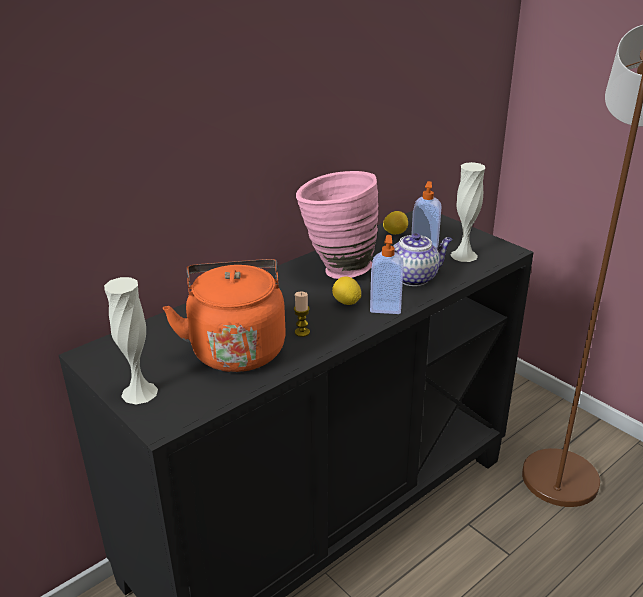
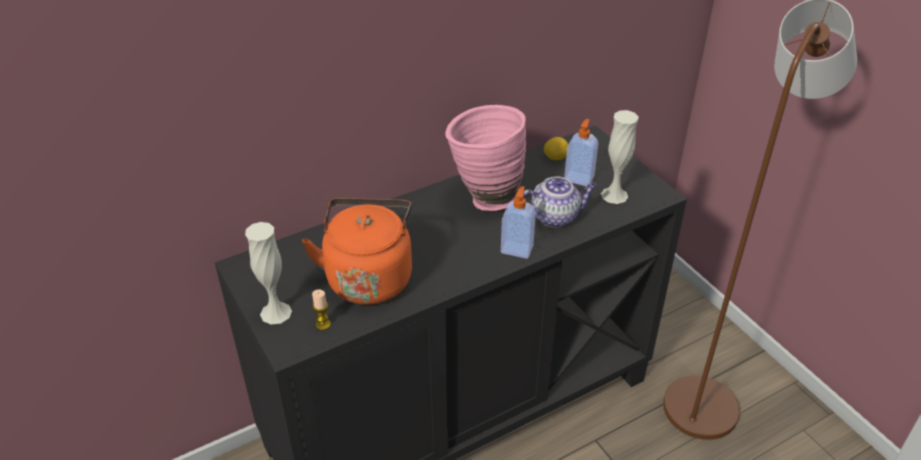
camera: 10 degrees right, 10 degrees up
(302, 332) = (431, 267): candle -> candle (323, 324)
(346, 302) = (482, 238): lemon -> none

